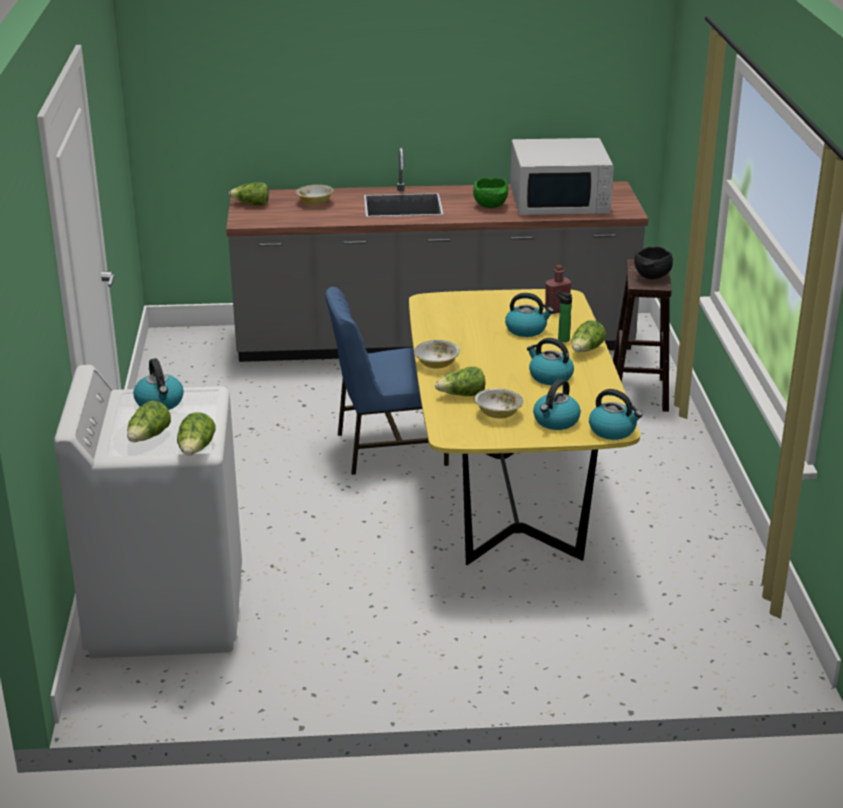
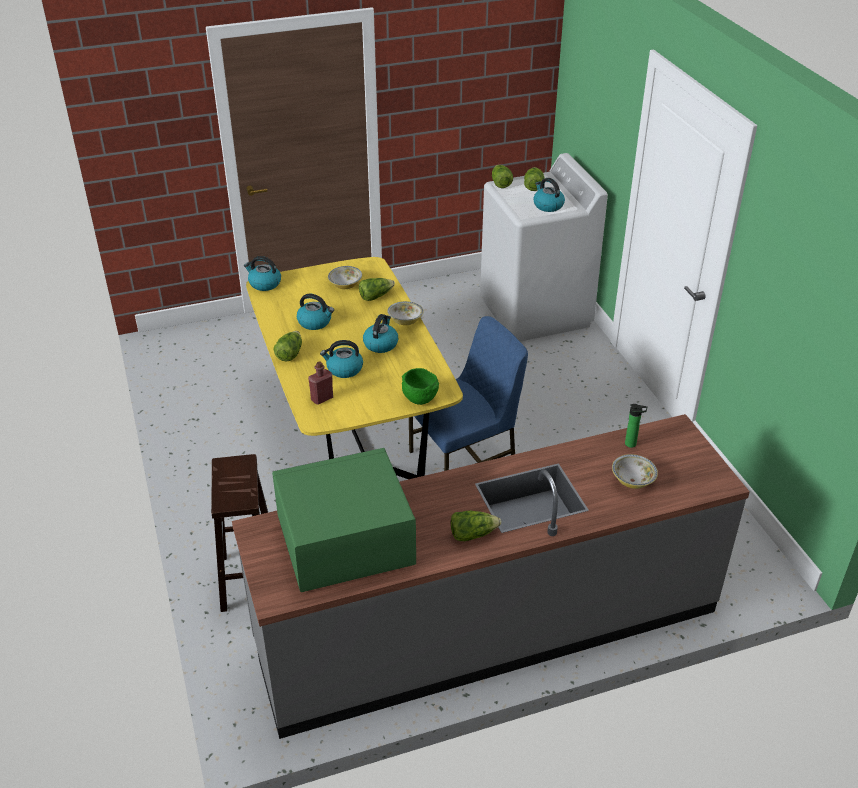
camera: 165 degrees right, 10 degrees up
(251, 204) = (699, 464): lettuce -> lettuce (472, 534)
(491, 206) = (425, 512): green bowl -> green bowl (419, 398)
(556, 421) = (304, 285): kettle -> kettle (381, 344)
(560, 201) = (343, 541): white microwave -> green microwave
(562, 339) = (312, 363): bottle -> bottle (632, 444)
(652, 277) = (231, 477): black bowl -> none

